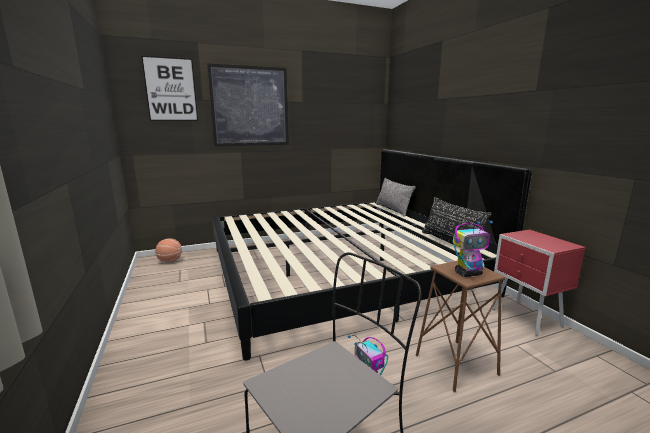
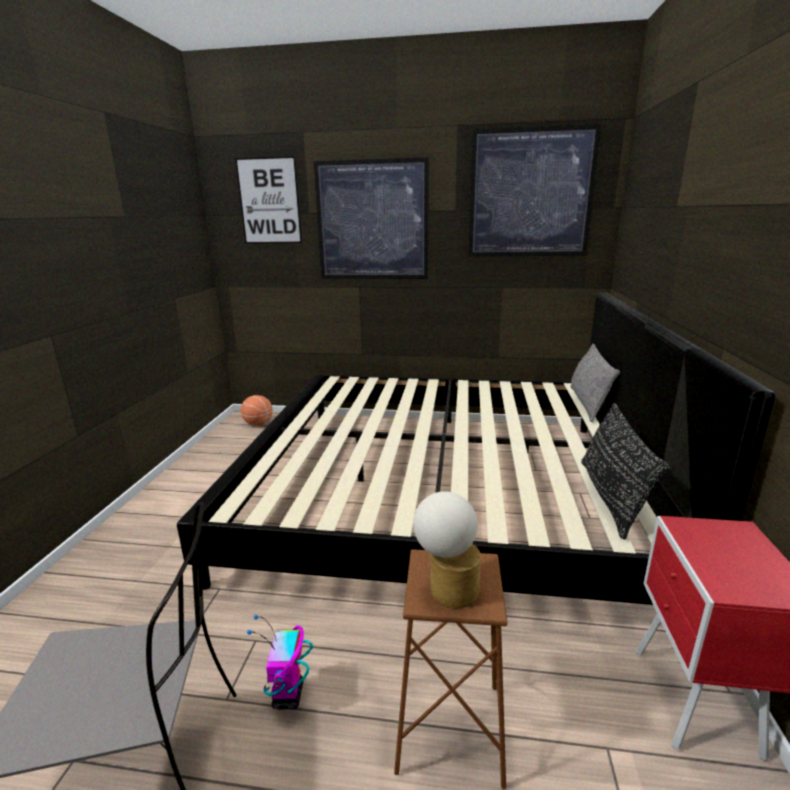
camera: 30 degrees right, 5 degrees up
(344, 94) = (530, 194): none -> picture
(468, 273) = (446, 588): toy robot -> table lamp

